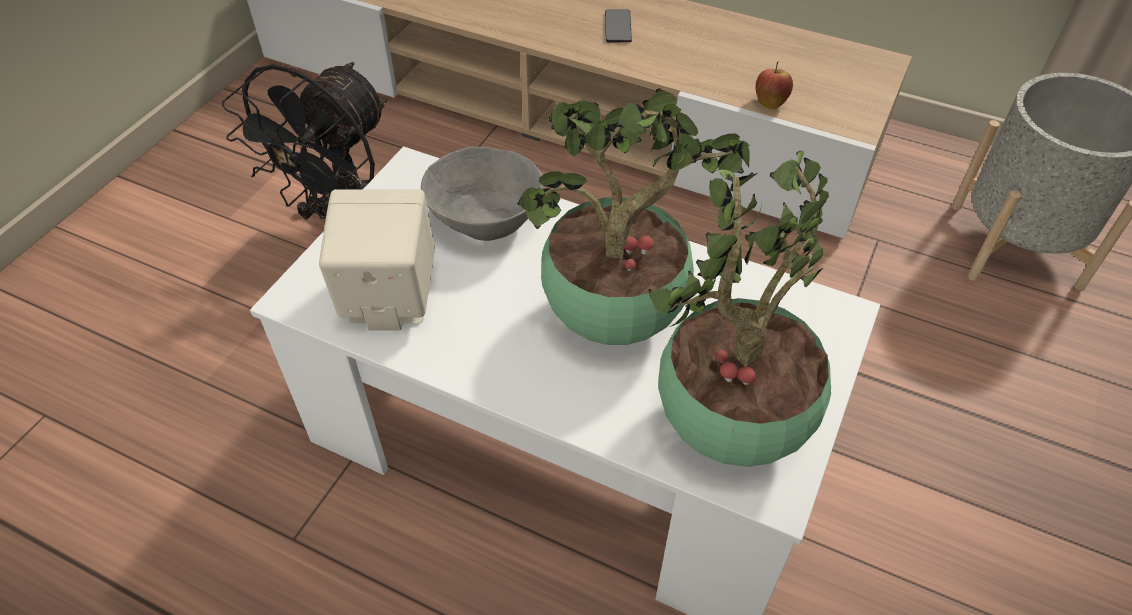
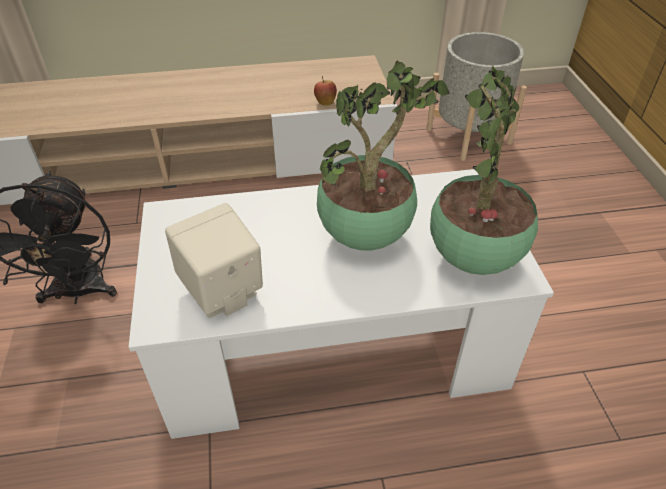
camera: 35 degrees left, 5 degrees down
(487, 220) = (241, 220): grey bowl -> none
(617, 27) = (203, 93): phone -> none

